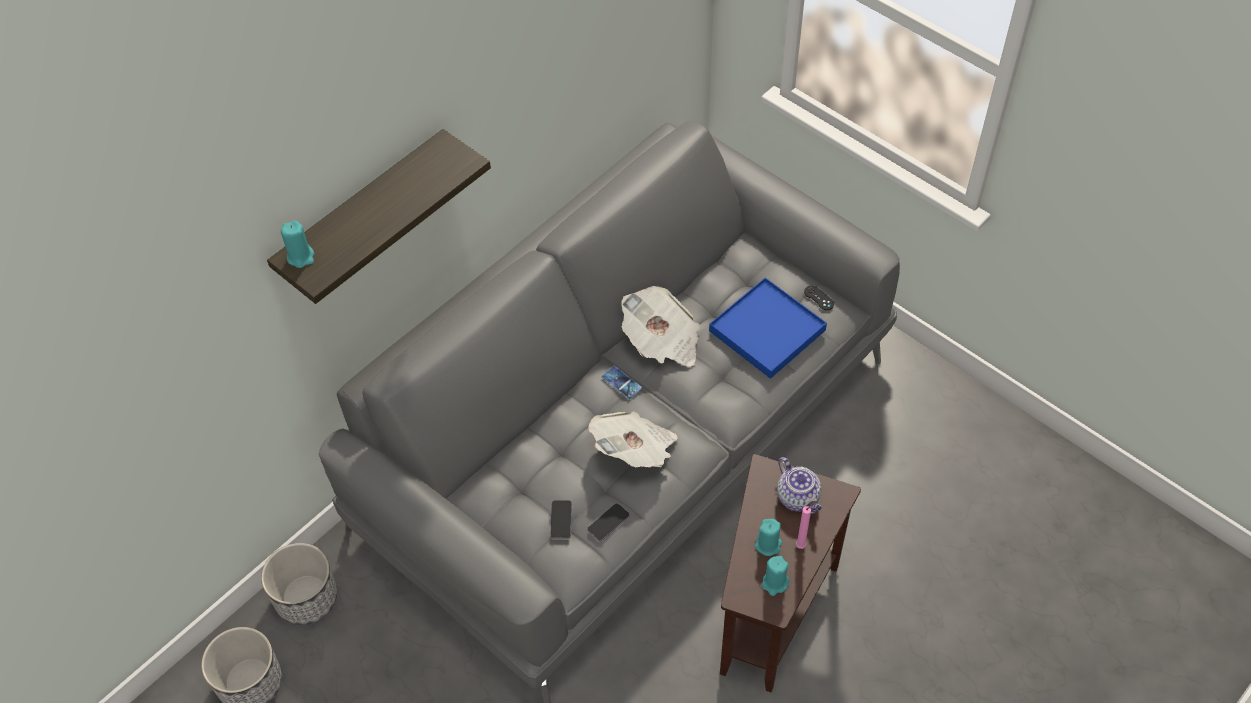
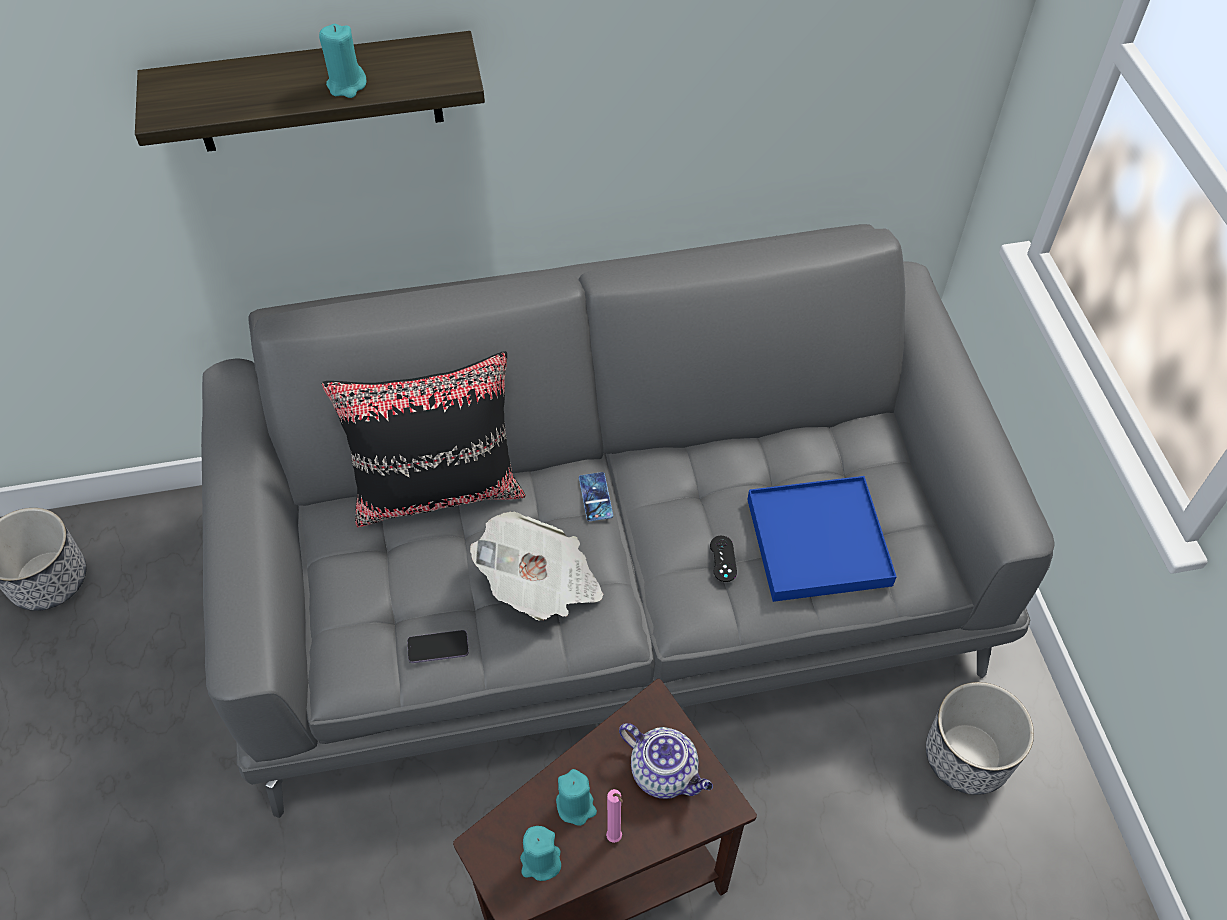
camera: 35 degrees right, 0 degrees up
(301, 257) = (171, 85): turquoise candle -> turquoise candle (346, 85)
(306, 598) = (169, 531): planter -> planter (967, 755)
(523, 436) = (438, 489): none -> black pillow
(561, 520) = (390, 609): phone -> none
(662, 341) = (682, 478): newspaper -> none
(798, 498) = (665, 773): teapot -> teapot turned 60 degrees counterclockwise
(819, 298) = (917, 542): black game controller -> black game controller (723, 559)

